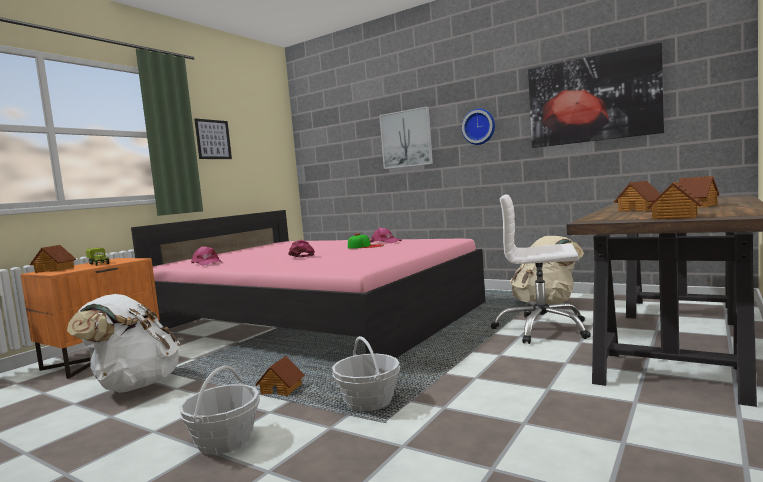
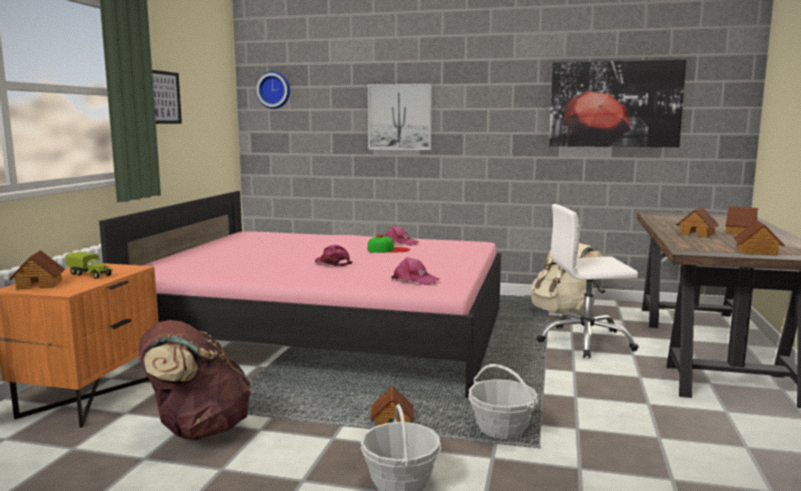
camera: 20 degrees left, 5 degrees up
(134, 385) = (197, 429): white backpack -> brown backpack
(207, 263) = (217, 271): pink cap -> pink cap (415, 280)
(479, 127) = (491, 115): wall clock -> wall clock (274, 90)

